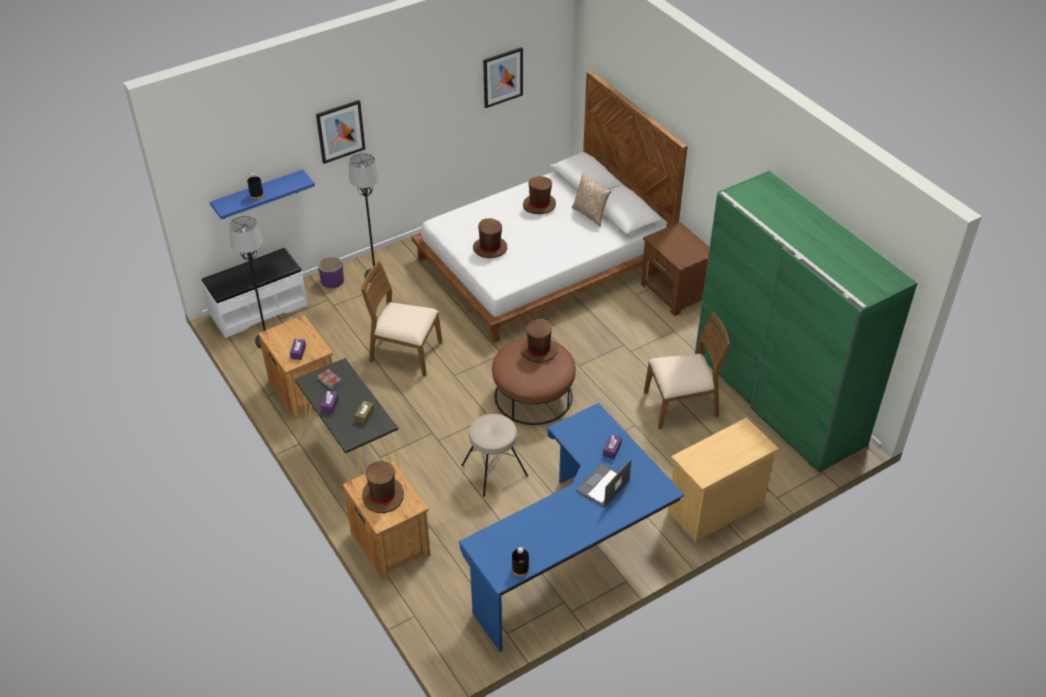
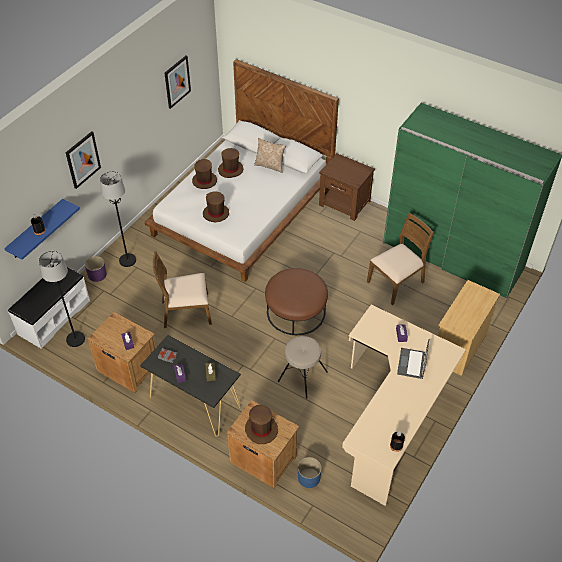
camera: 25 degrees left, 5 degrees up
(429, 584) = (309, 478): none -> blue planter
(539, 350) = (295, 278): brown hat -> brown hat (204, 181)
(574, 557) = (392, 417): blue desk -> beige desk

